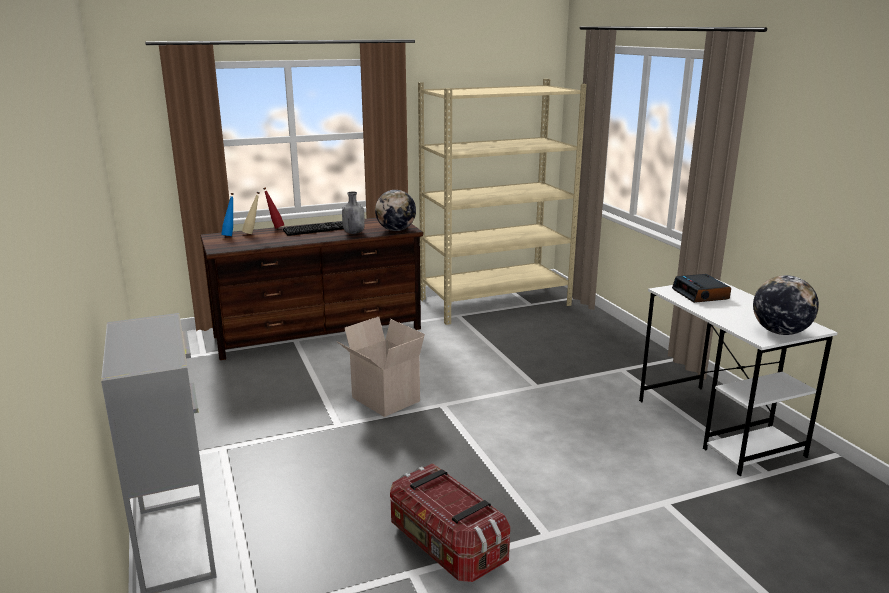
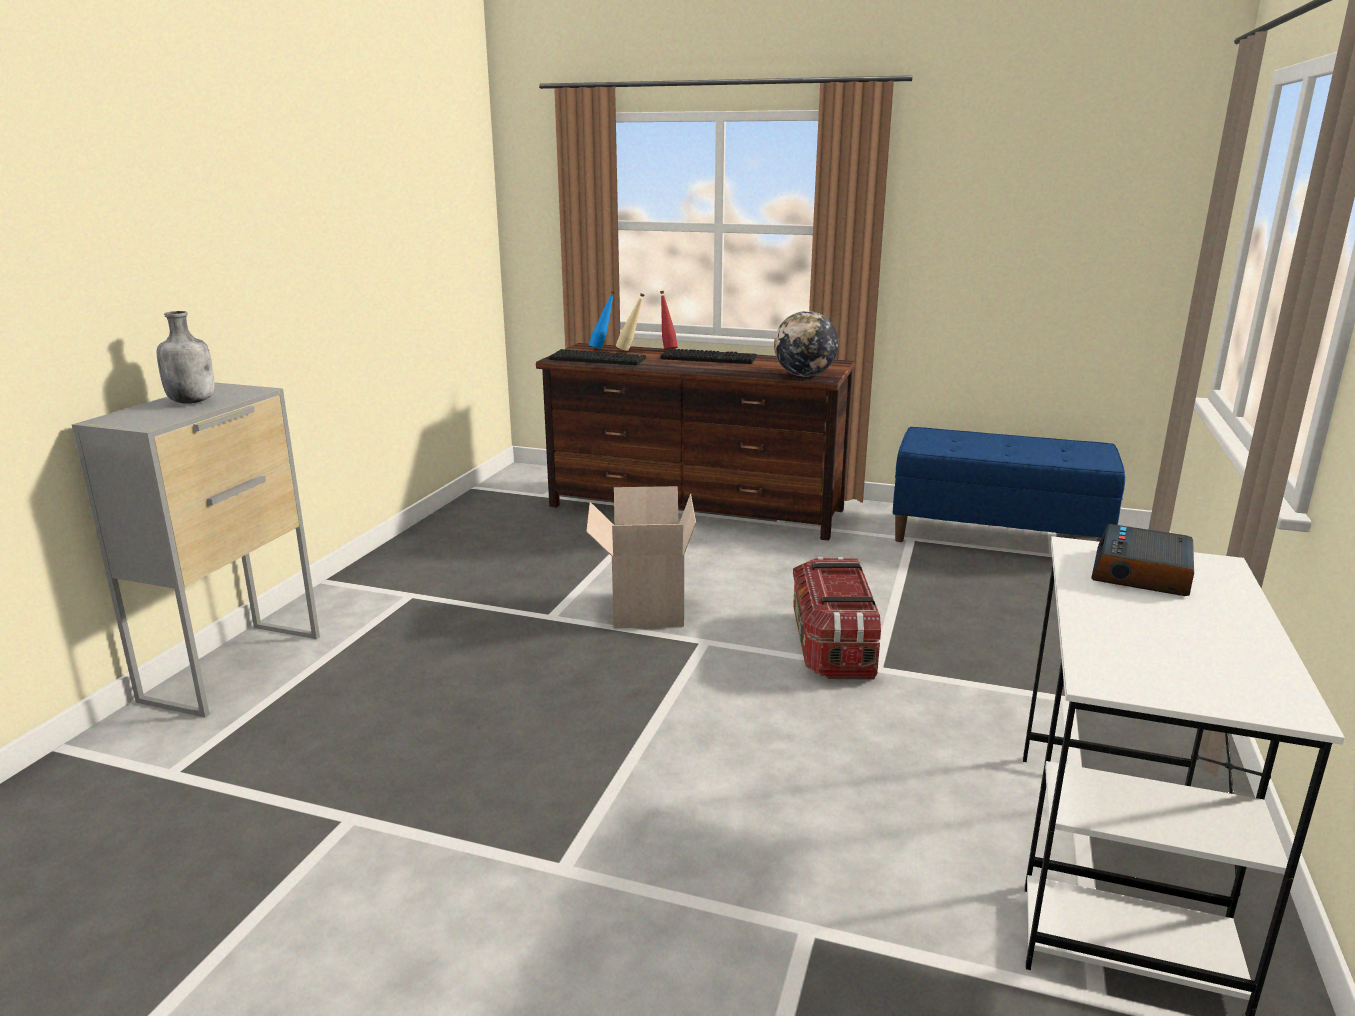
camera: 40 degrees right, 0 degrees up
(248, 244) = (599, 359): none -> keyboard
(353, 233) = (743, 369): grey bottle -> grey bottle (193, 401)
(446, 545) = (432, 809): storage box -> storage box (832, 645)
(495, 302) = (998, 537): beige bookcase -> blue bench
(780, 332) = (1176, 685): globe -> none

